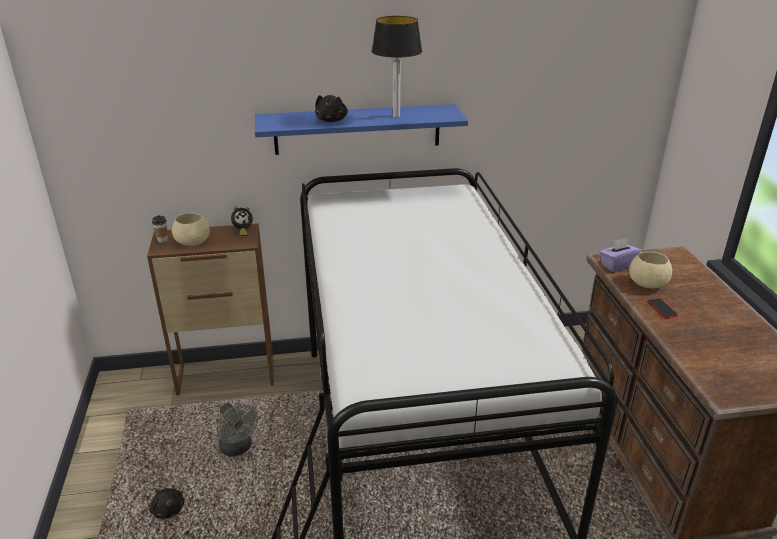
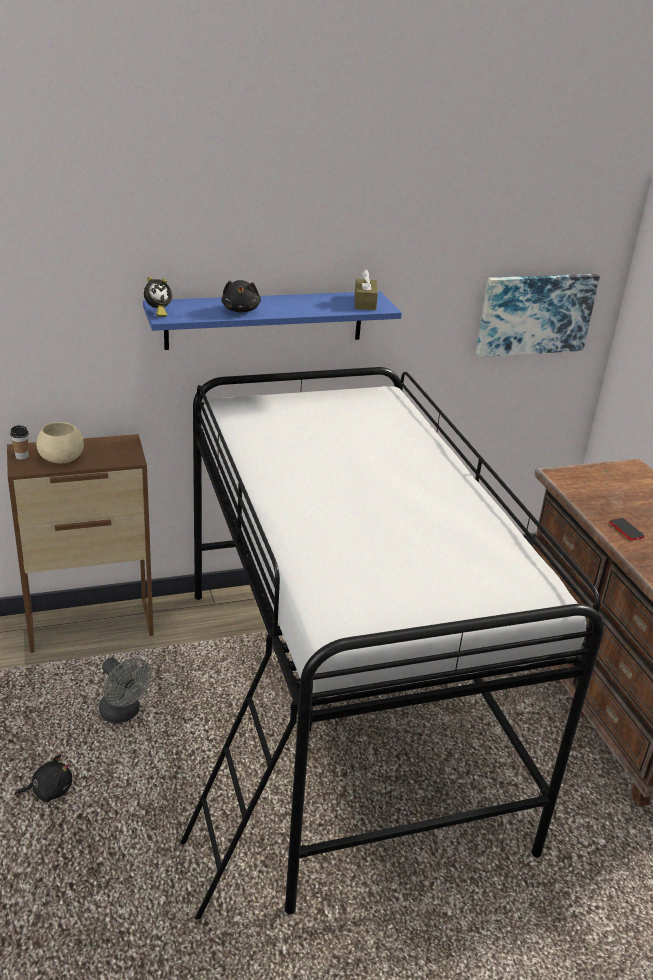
camera: 10 degrees left, 0 degrees up
(168, 509) = (49, 790): black plush toy -> black plush toy turned 60 degrees counterclockwise
(242, 231) = (121, 444): alarm clock -> alarm clock (157, 312)
(397, 116) = (317, 305): table lamp -> none
(438, 113) = (365, 302): none -> brown tissue box
(593, 122) = (535, 313): none -> picture
(617, 265) = (571, 481): purple tissue box -> none
(646, 283) = (606, 500): beige bowl -> none

